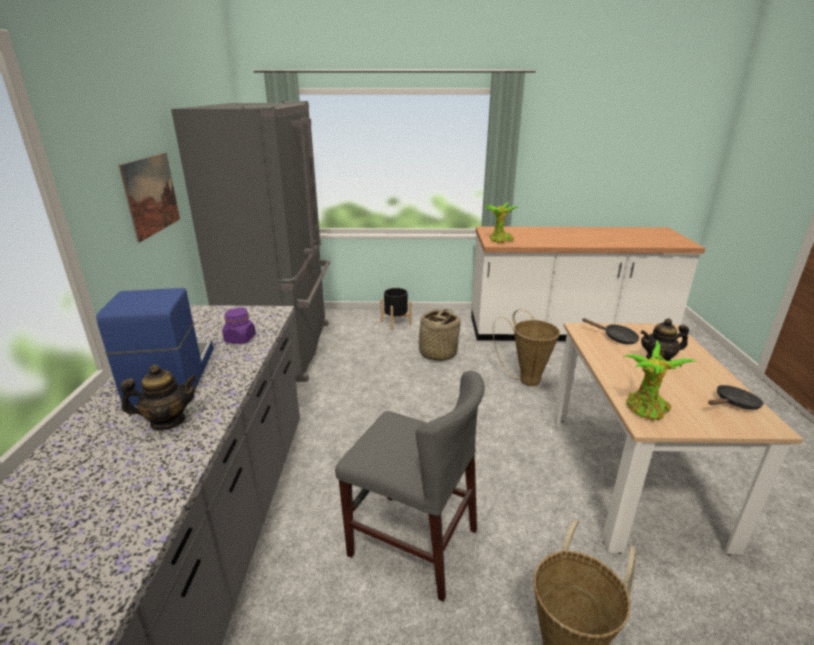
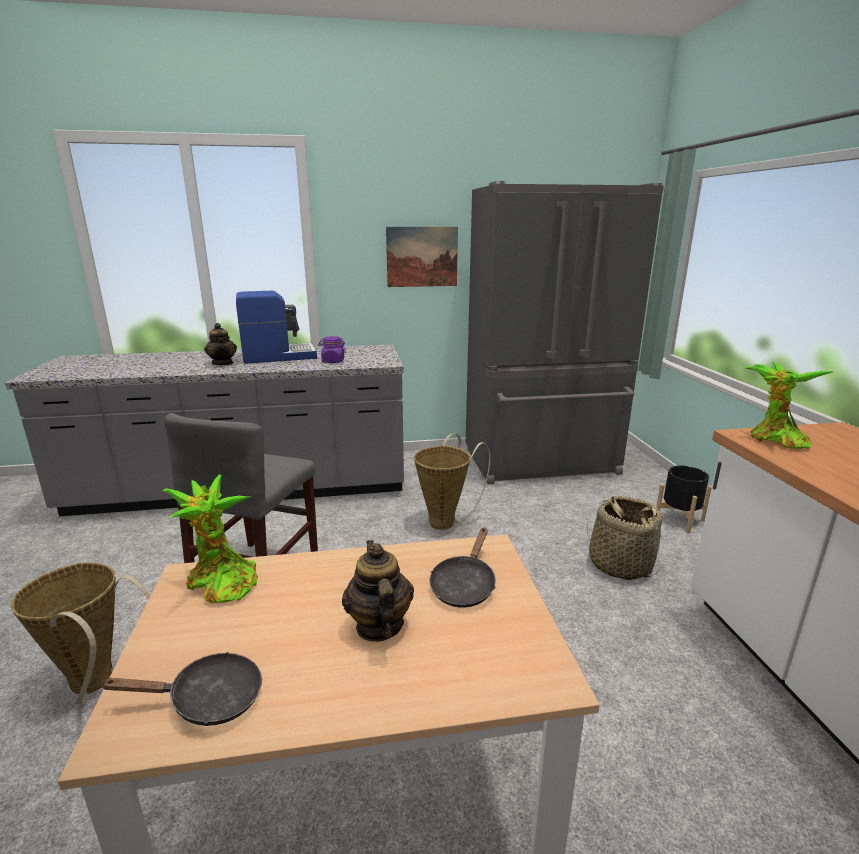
camera: 80 degrees right, 5 degrees down
(526, 379) = (611, 669): basket -> basket (446, 521)
(734, 404) = (208, 700): black frying pan -> black frying pan turned 60 degrees counterclockwise

